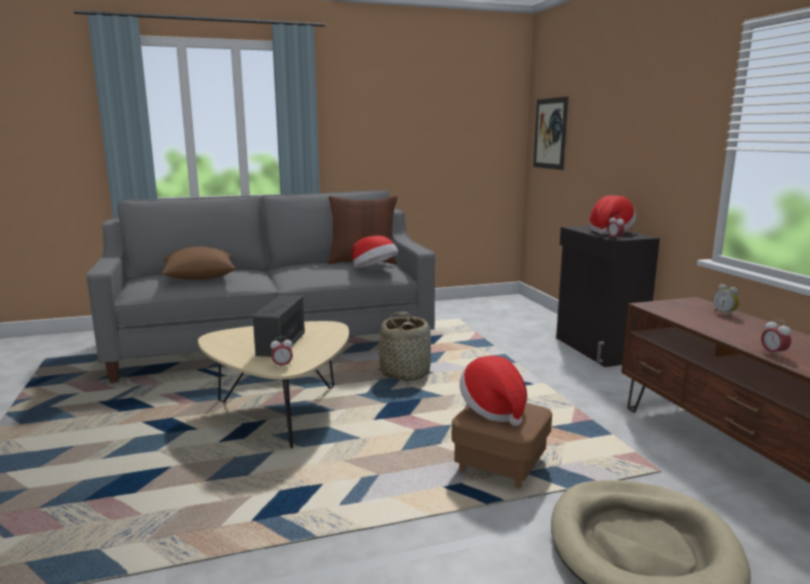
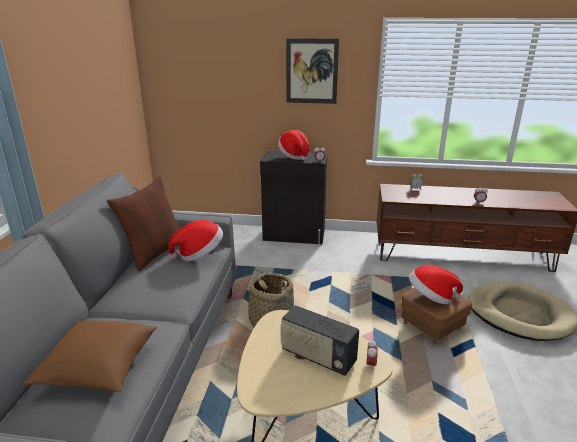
camera: 65 degrees left, 10 degrees up
(550, 133) = (180, 82): picture -> picture (311, 71)

